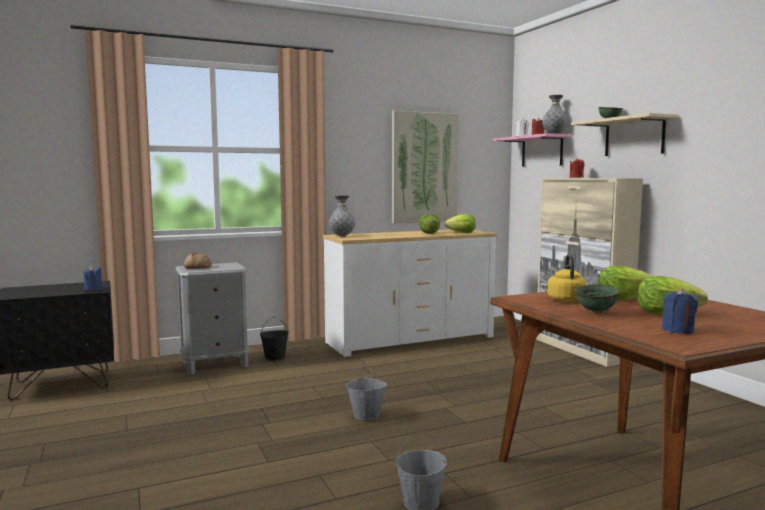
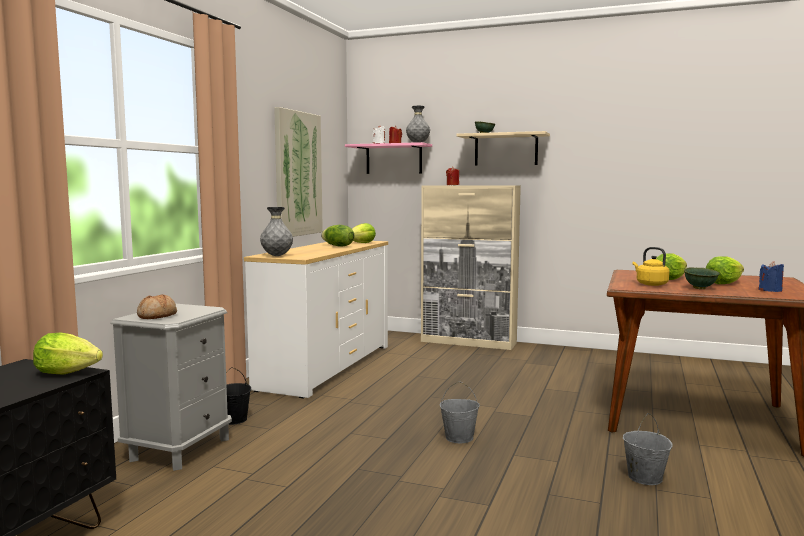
camera: 45 degrees left, 0 degrees up
(93, 289) = (67, 373): blue candle -> lettuce

